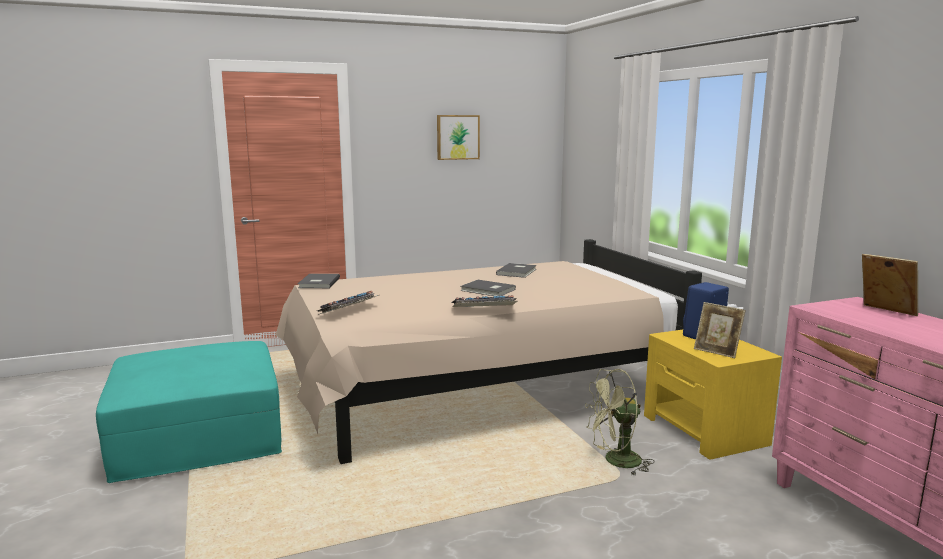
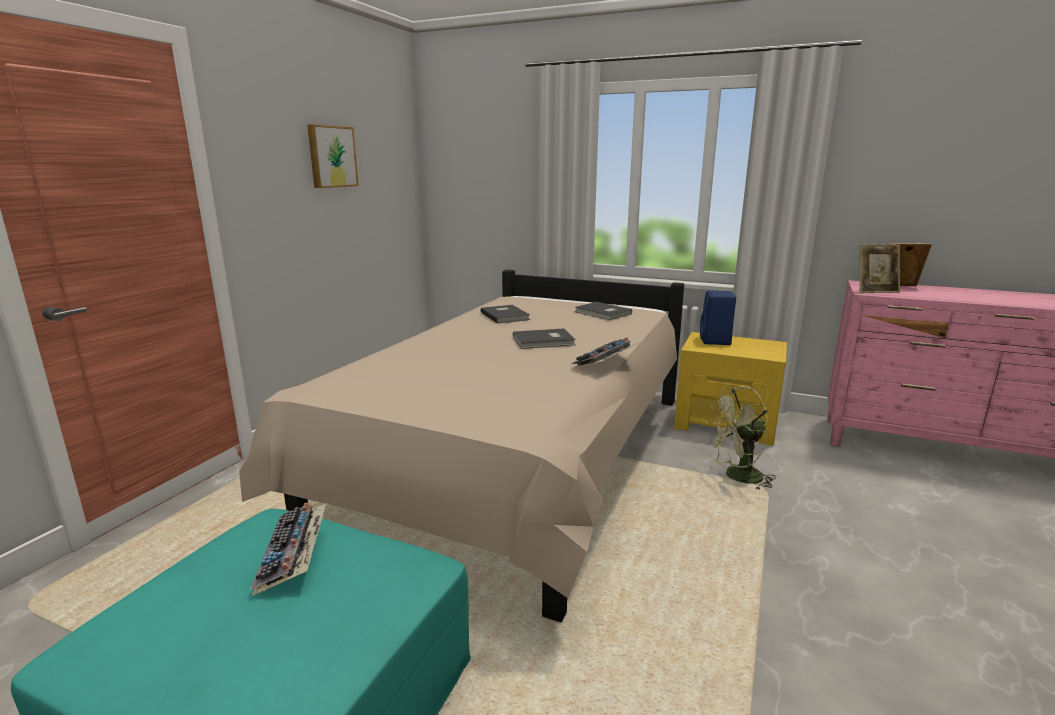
camera: 45 degrees left, 5 degrees up
(318, 283) = (321, 387): grey book -> grey book (602, 313)
(349, 310) = (485, 409): keyboard -> keyboard (294, 555)
(615, 462) = (737, 477): green fan -> green fan turned 45 degrees clockwise
(717, 352) = (753, 350): picture frame -> picture frame (875, 291)

